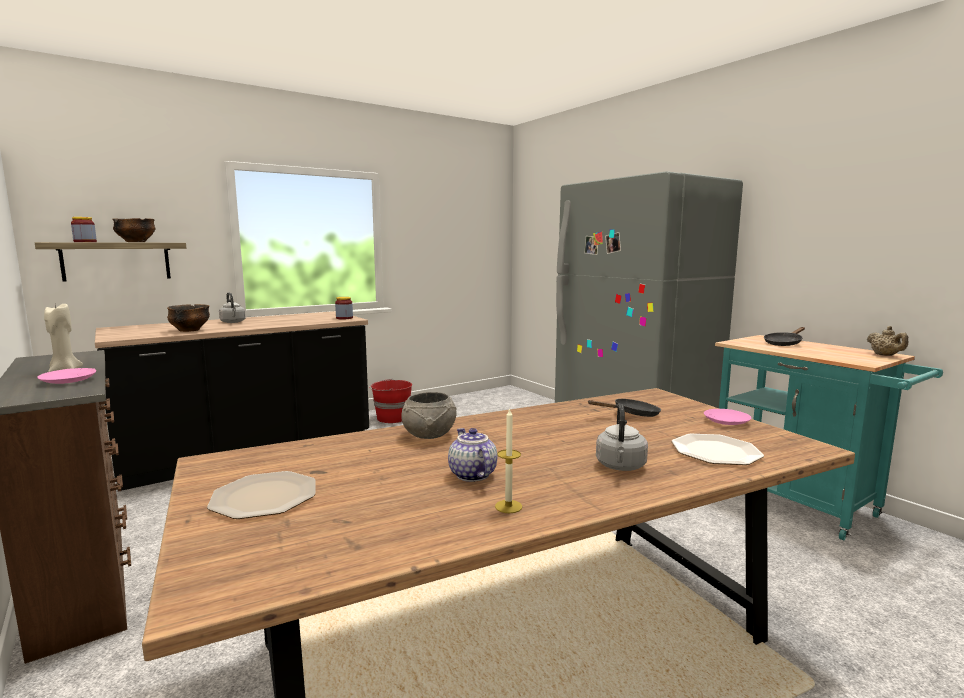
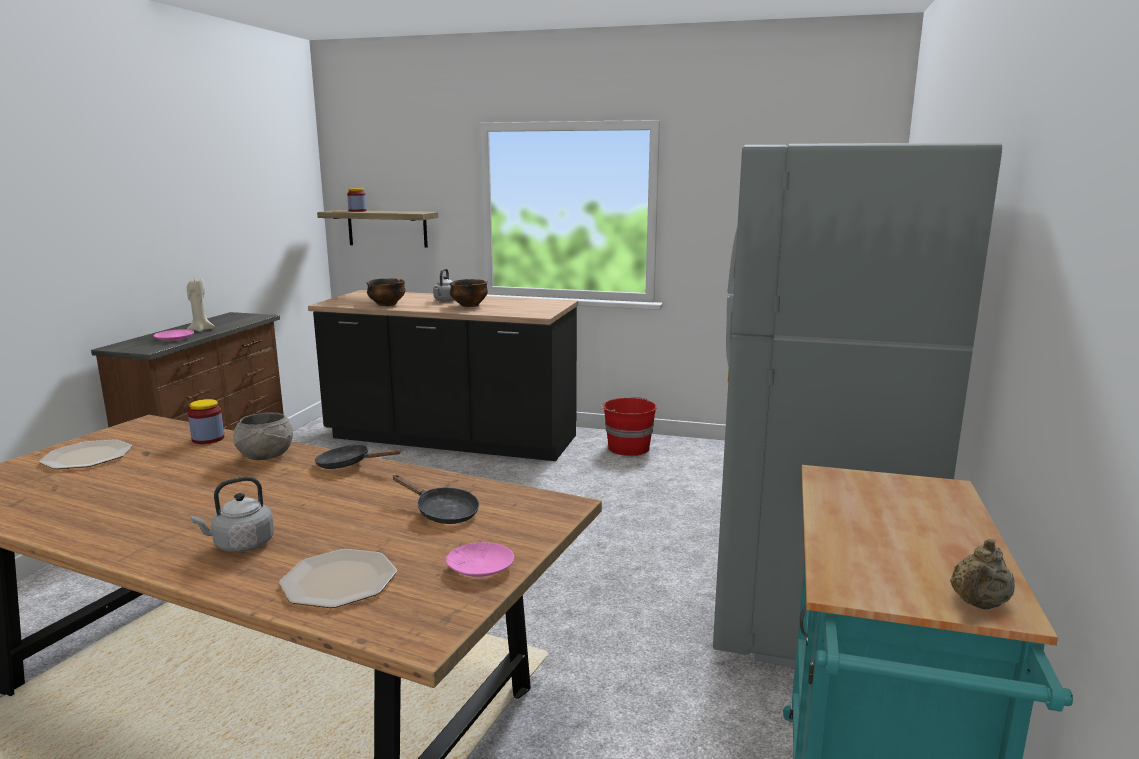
camera: 50 degrees right, 5 degrees up
(136, 242) = (394, 211): bowl -> bowl (469, 306)
(344, 318) = (538, 312): jar -> jar (208, 439)
(471, 475) = (172, 496): teapot -> none
(508, 506) = (107, 526): candle -> none
(784, 343) = (910, 508): black frying pan -> black frying pan (349, 464)

